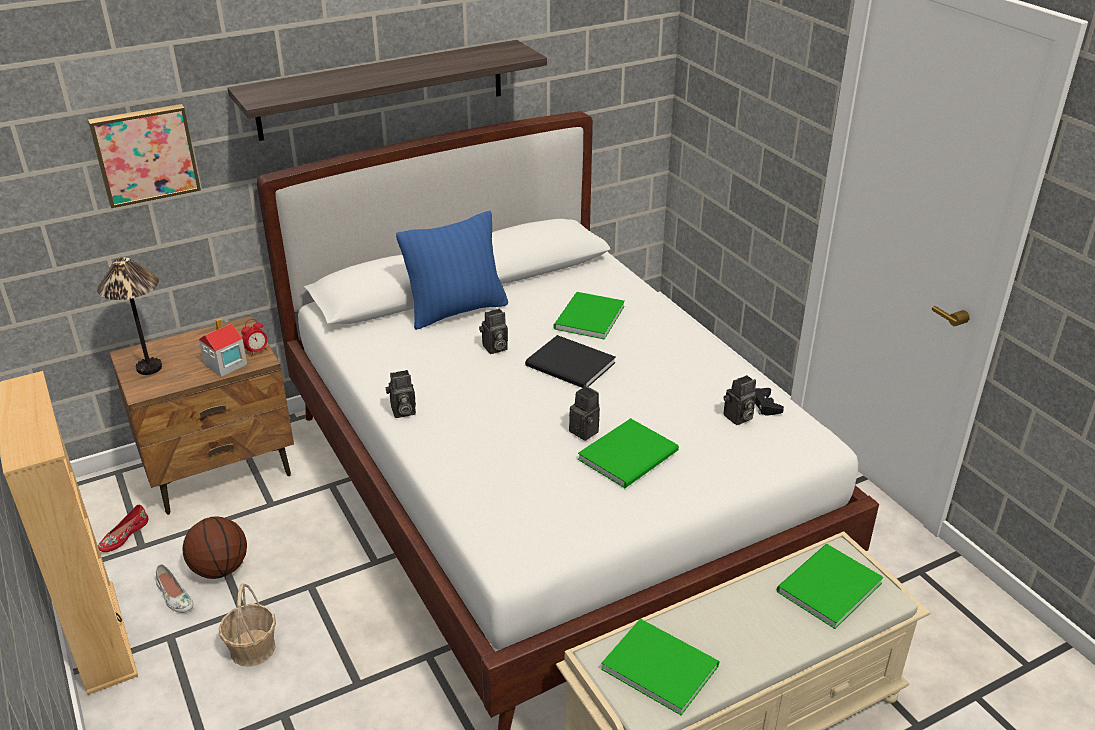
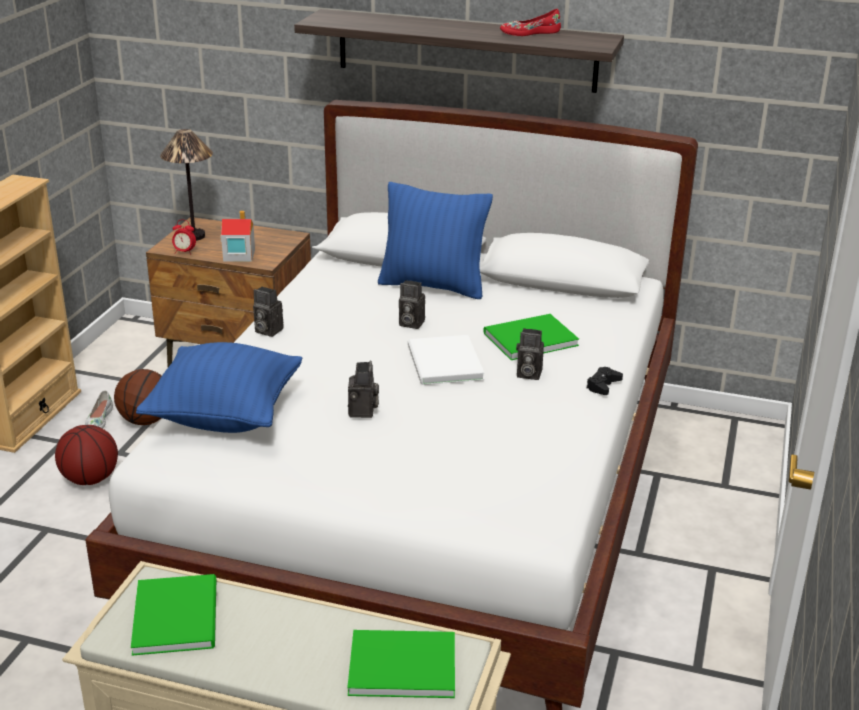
camera: 45 degrees right, 5 degrees down
(123, 535) = (127, 367): red shoe -> red shoe (529, 33)
(145, 154) = (245, 51): picture -> none
(252, 649) = (89, 479): basket -> basketball
(257, 351) = (271, 256): alarm clock -> alarm clock (184, 252)
(503, 495) = (225, 416): none -> blue pillow
(571, 366) = (443, 364): black book -> white book
(631, 455) = (363, 446): green book -> none
(738, 418) = (507, 474): camera -> camera (527, 374)
(765, 405) = (553, 479): black game controller -> black game controller (603, 385)

